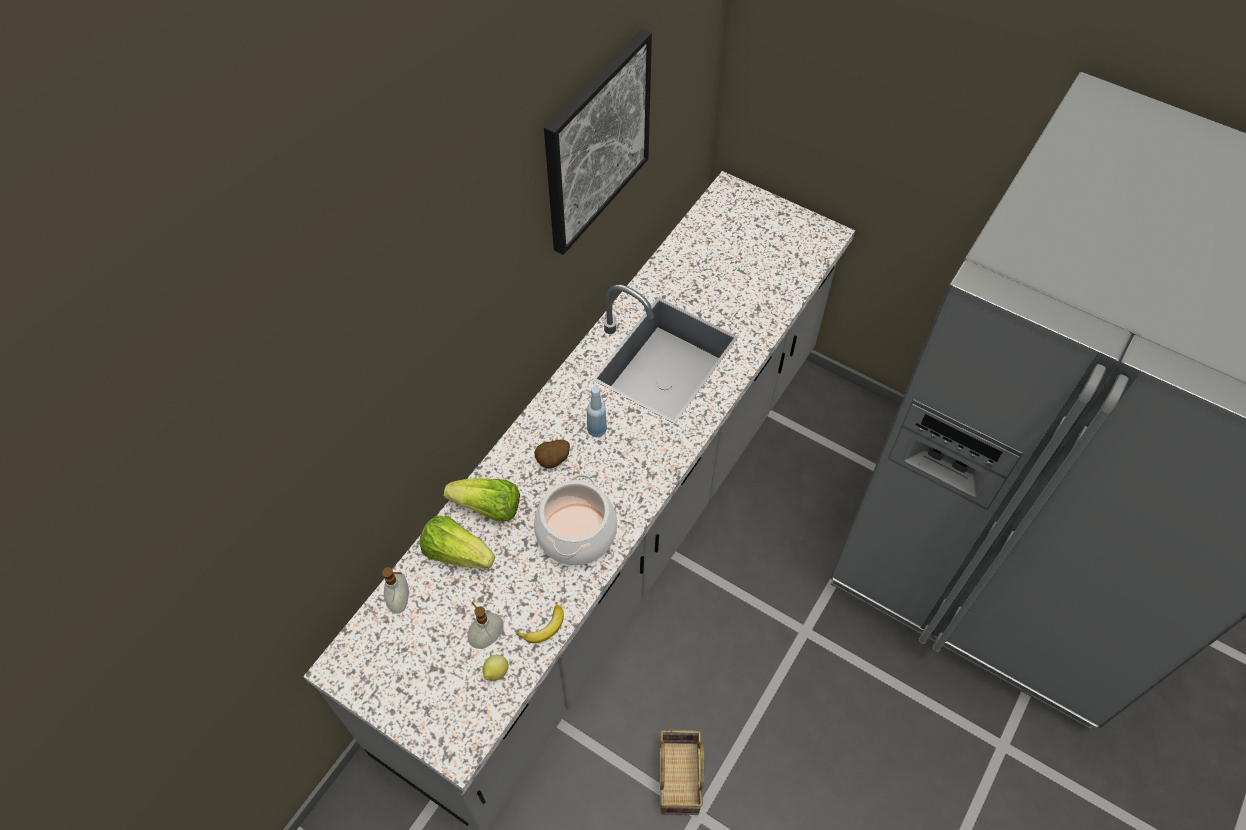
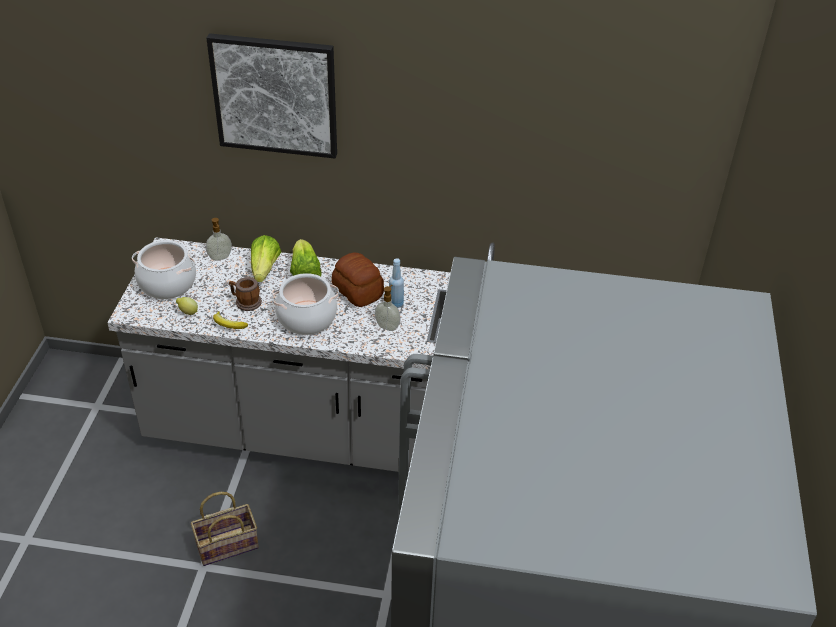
camera: 65 degrees right, 15 degrees down
(420, 685) = (167, 283): none -> cooking pot
(487, 637) = (211, 301): soap dispenser -> soap dispenser (387, 326)
(510, 595) = (245, 302): none -> mug
(553, 461) = (358, 290): potato -> bread
(596, 142) = (523, 124): picture -> picture (275, 95)

